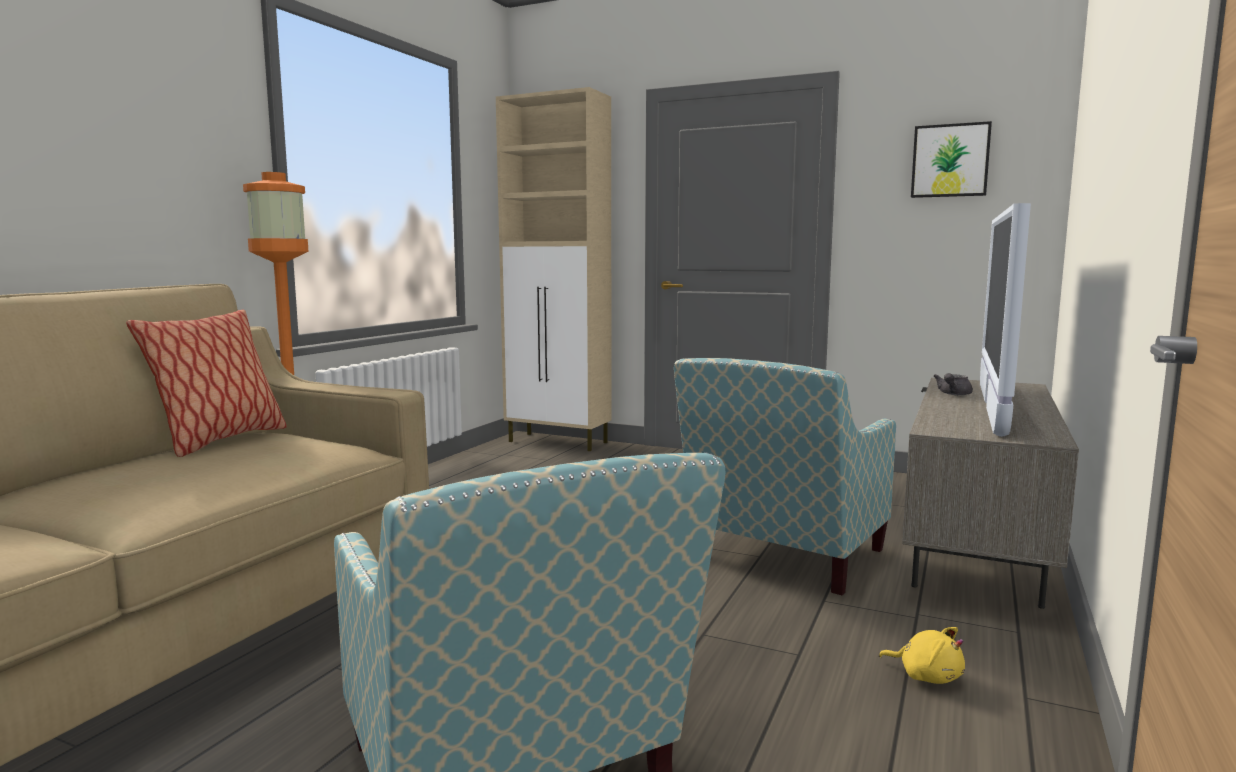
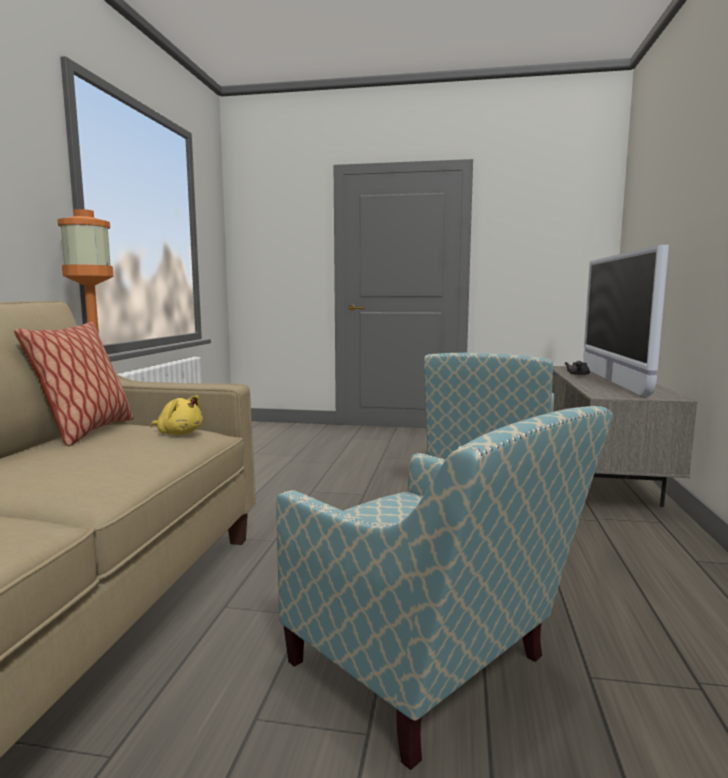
camera: 15 degrees left, 0 degrees up
(559, 442) = (272, 426): beige cabinet -> none
(926, 676) = (632, 556): yellow plush toy -> yellow plush toy (179, 433)
(950, 161) = (547, 223): picture -> none

